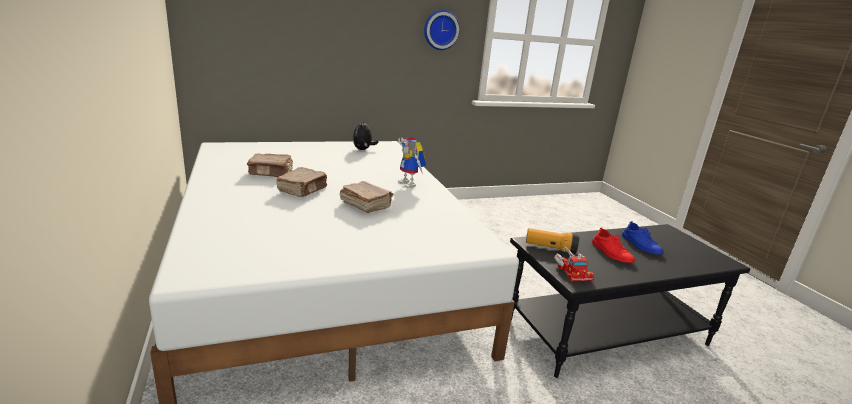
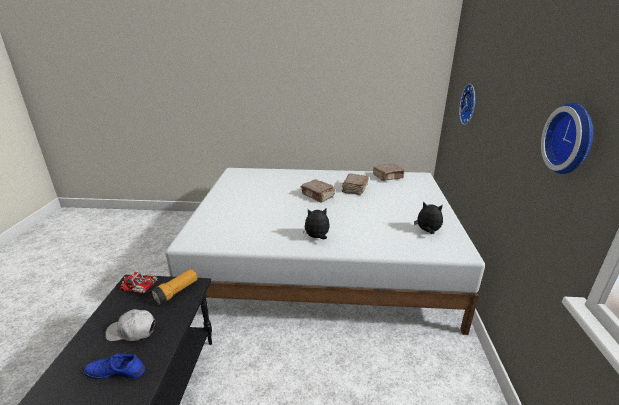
camera: 115 degrees right, 5 degrees up
(274, 34) = (470, 104): none -> wall clock
(365, 205) = (282, 212): brown book -> brown book (388, 177)
(410, 184) = (317, 237): toy robot -> plush toy
(611, 253) = (132, 331): red shoe -> white cap

